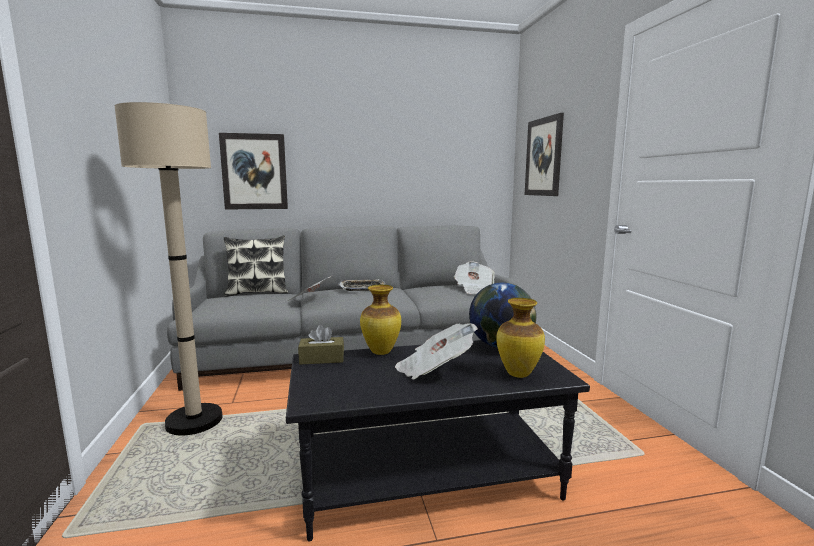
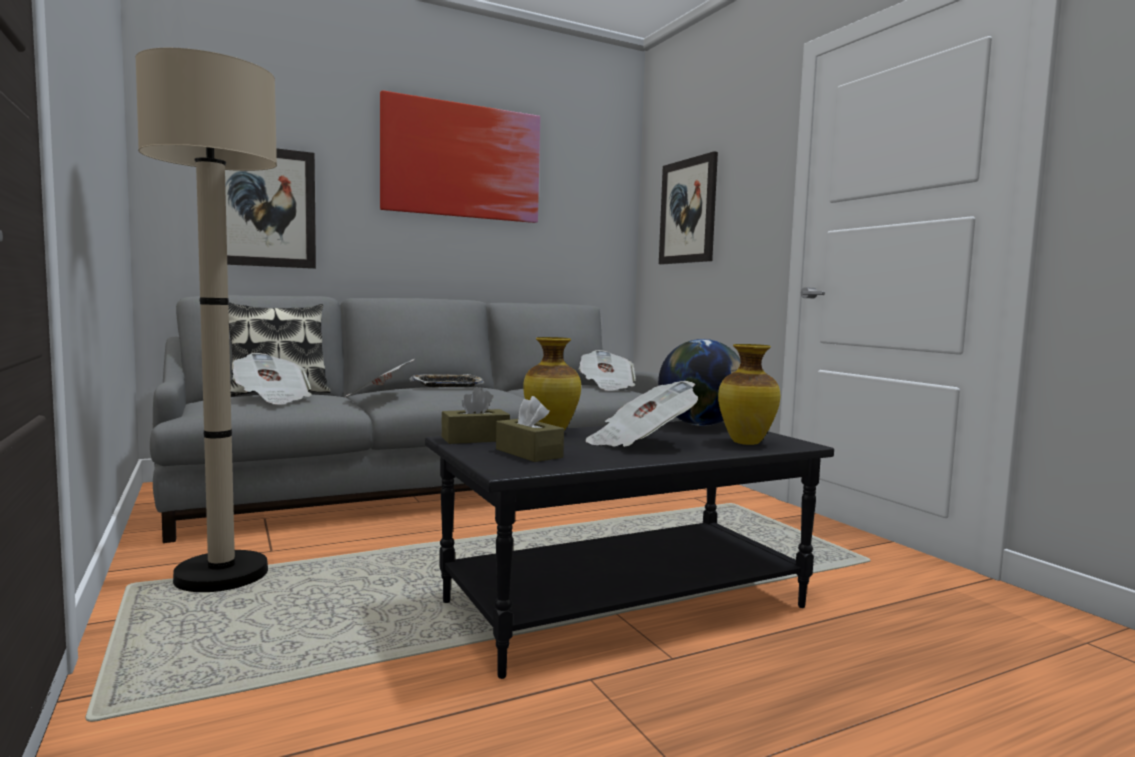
camera: 15 degrees left, 5 degrees down
(245, 301) = (273, 399): none -> newspaper
(342, 380) = (528, 453): none -> brown tissue box
(382, 130) = (462, 161): none -> picture

